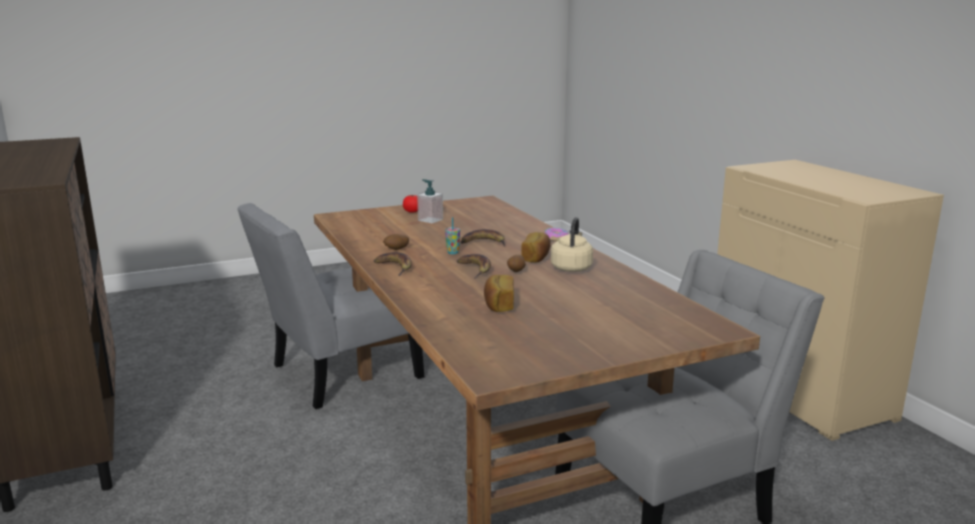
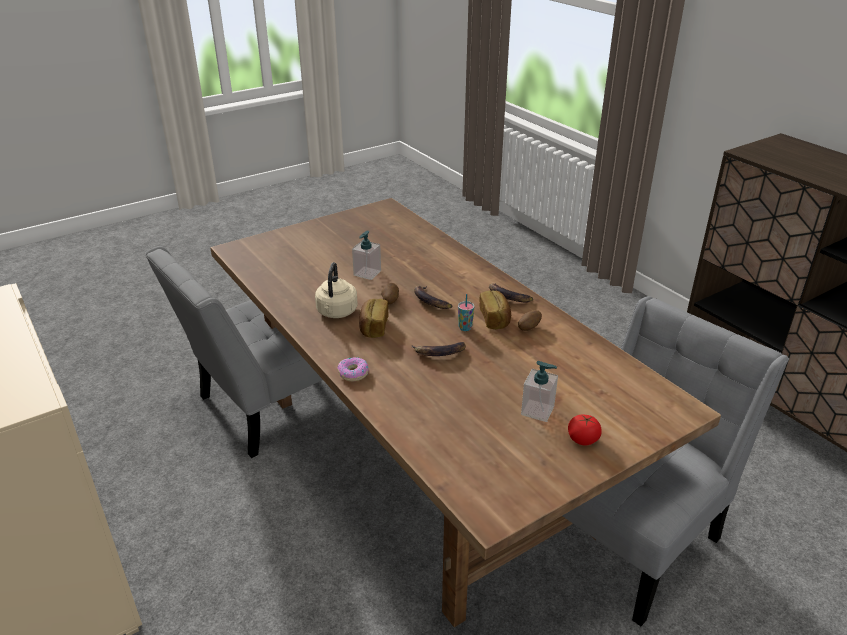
camera: 170 degrees right, 15 degrees up
(498, 305) = (396, 258): bread -> bread (495, 319)
(537, 293) = (367, 273): none -> soap dispenser

